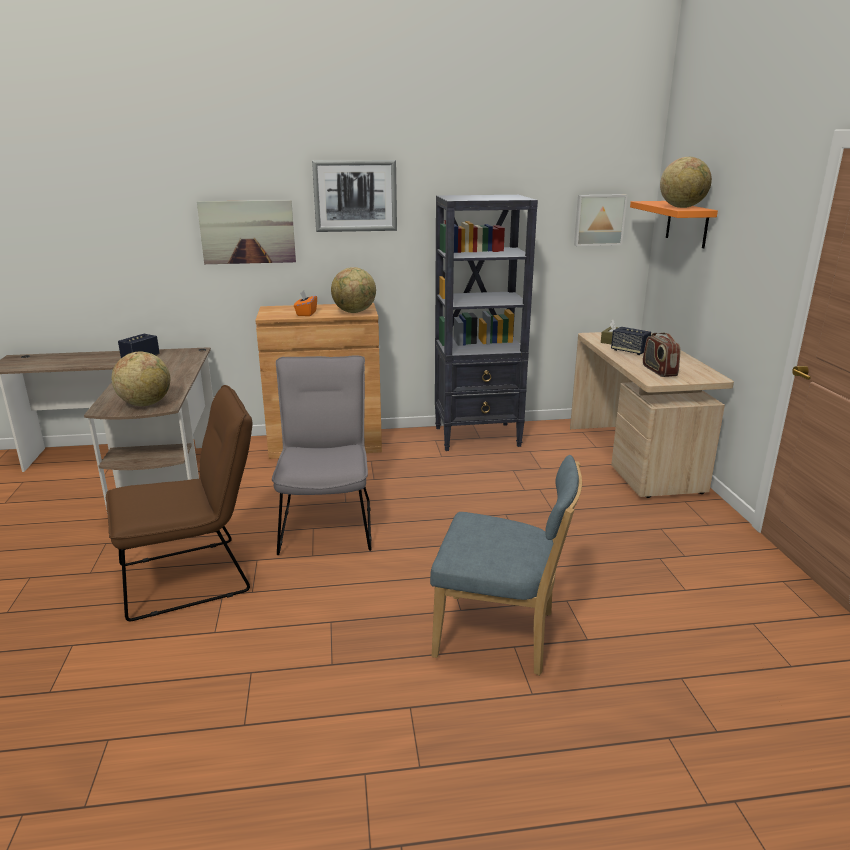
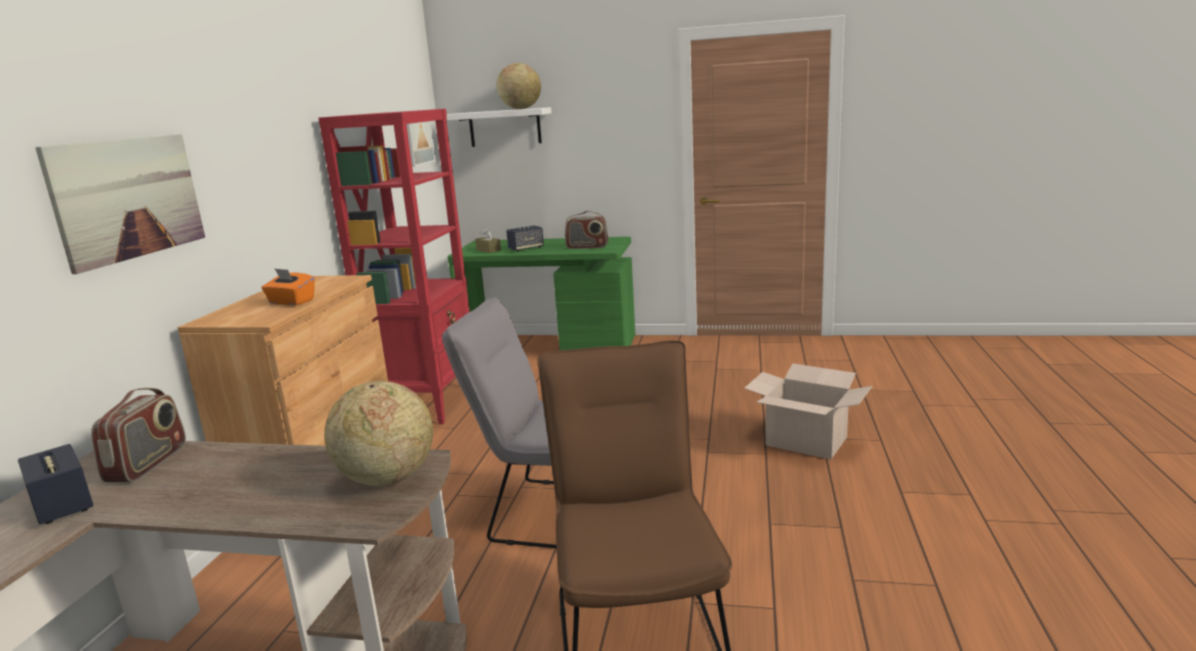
camera: 70 degrees left, 5 degrees down
(178, 359) = (148, 464): none -> radio
(354, 312) = (333, 282): globe -> none
(355, 196) = (245, 123): picture -> none
(478, 437) = (428, 403): black bookcase -> red bookcase
(501, 635) = (806, 441): blue chair -> cardboard box
(634, 458) = (550, 348): beige desk -> green desk
(687, 224) = (505, 127): orange shelf -> white shelf

